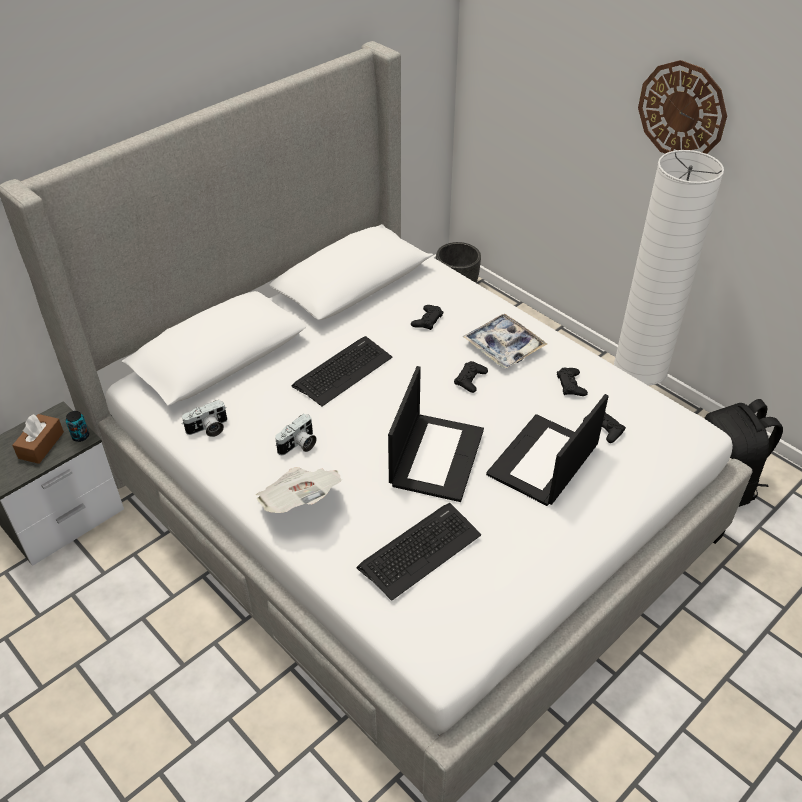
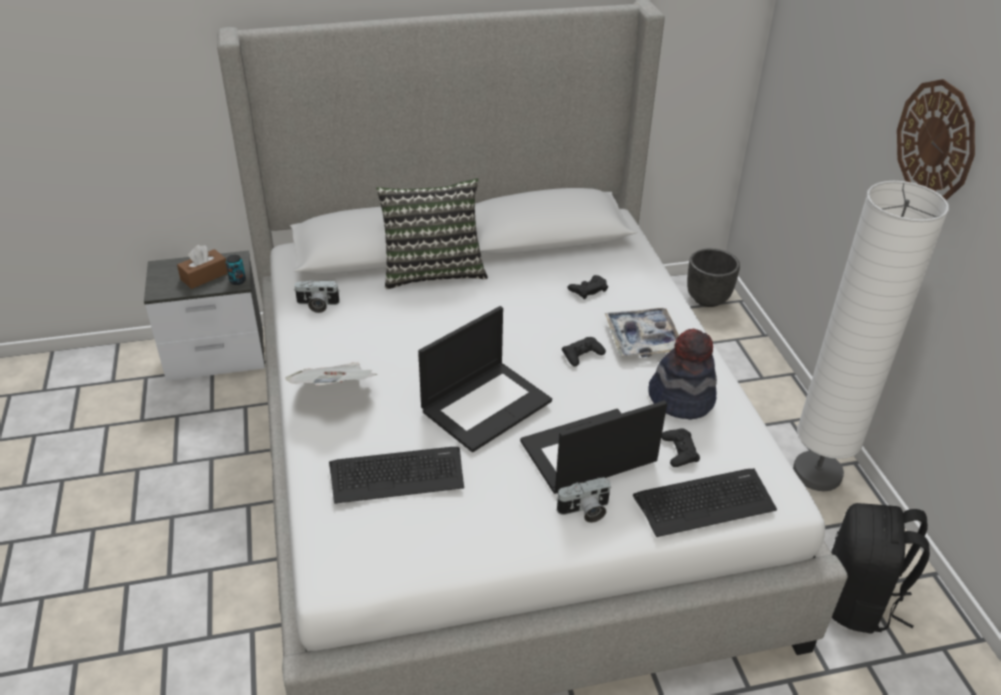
camera: 30 degrees right, 5 degrees down
(283, 353) = (433, 270): none -> pillow
(299, 445) = (377, 347): camera -> camera (585, 511)
(343, 371) = (470, 303): keyboard -> keyboard (704, 502)
(571, 385) = (681, 399): black game controller -> hat

